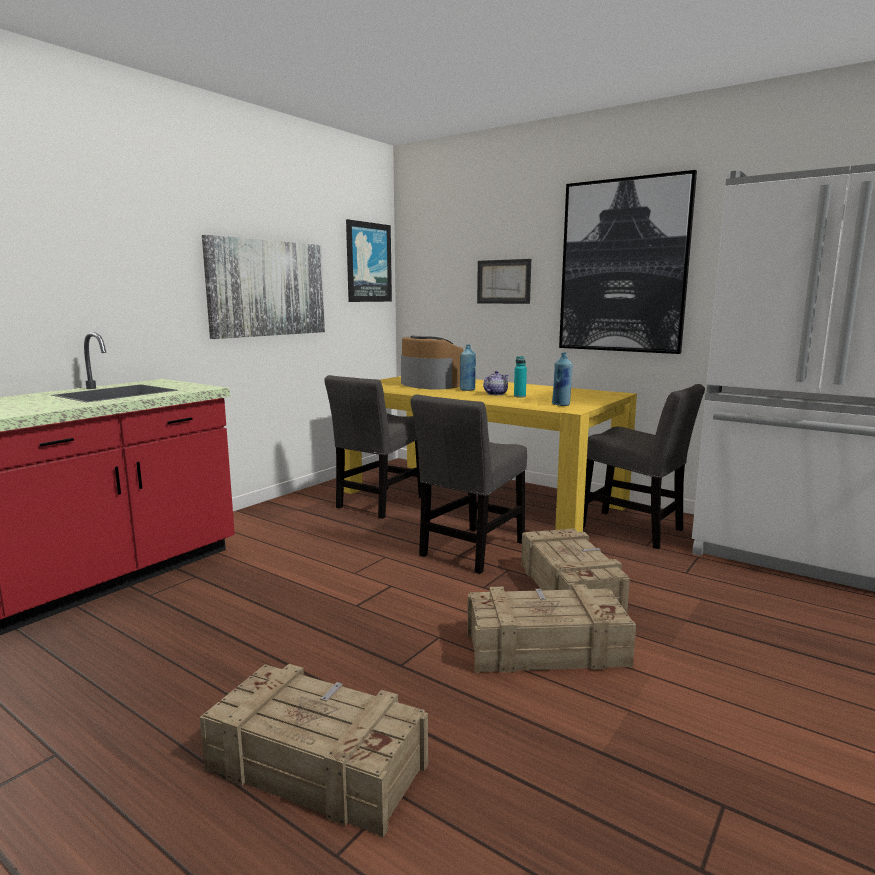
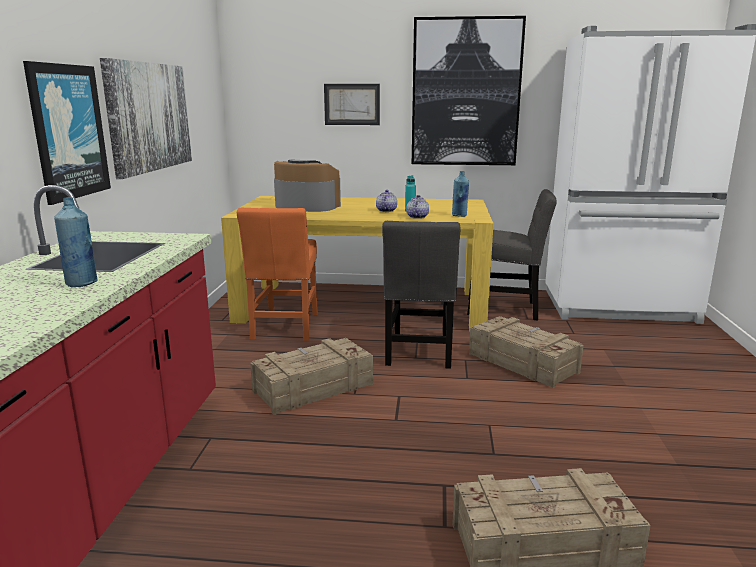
camera: 30 degrees left, 5 degrees up
(368, 262) = (209, 83): picture -> picture (68, 132)
(379, 504) = (285, 328): grey chair -> orange chair
(467, 390) = (353, 209): blue bottle -> blue bottle (81, 283)
(511, 401) = (417, 217): none -> teapot
(544, 648) = (564, 410): crate -> crate (312, 388)

